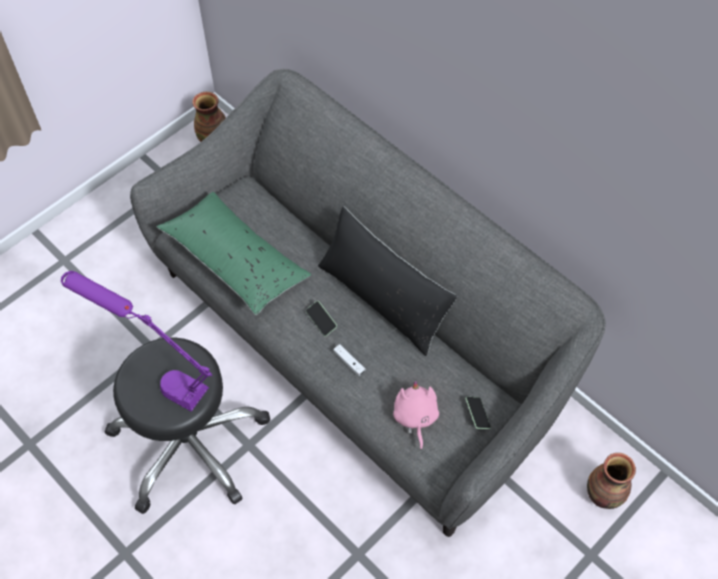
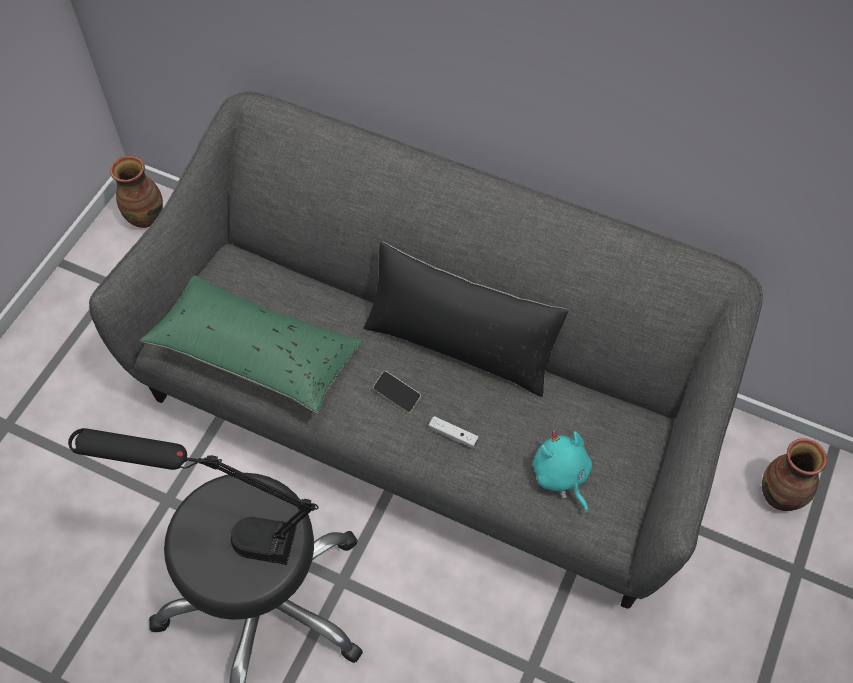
camera: 20 degrees left, 0 degrees up
(157, 375) = (221, 533): purple table lamp -> black table lamp
(415, 417) = (561, 476): pink plush toy -> turquoise plush toy
(477, 415) = (633, 448): phone -> none

